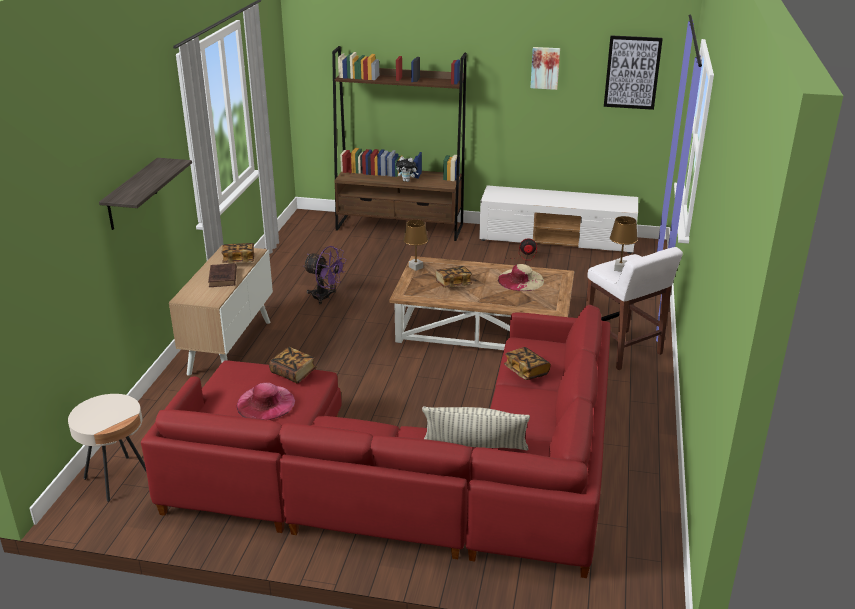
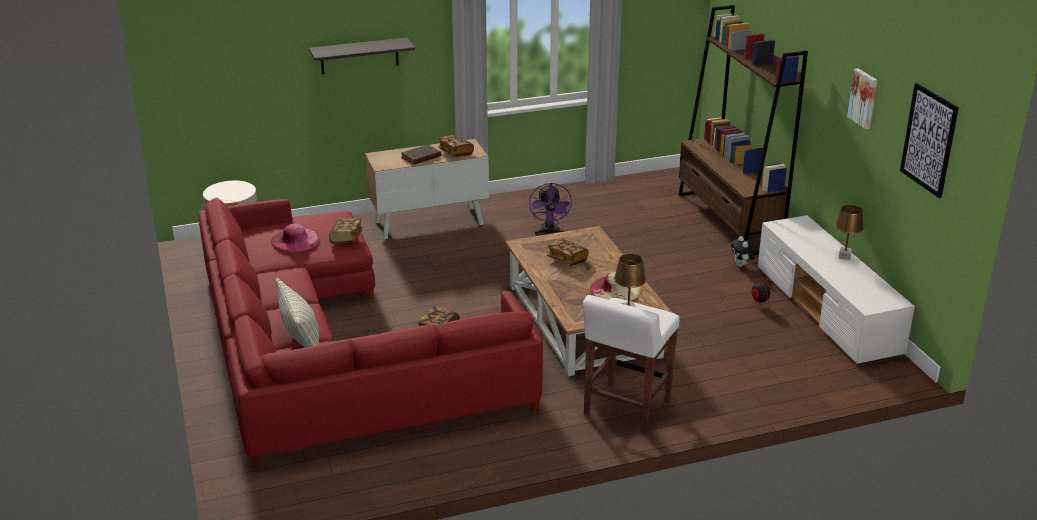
camera: 60 degrees right, 0 degrees up
(407, 181) = (729, 171): plush toy -> plush toy (741, 266)
(415, 267) = (578, 234): brown table lamp -> brown table lamp (844, 256)

